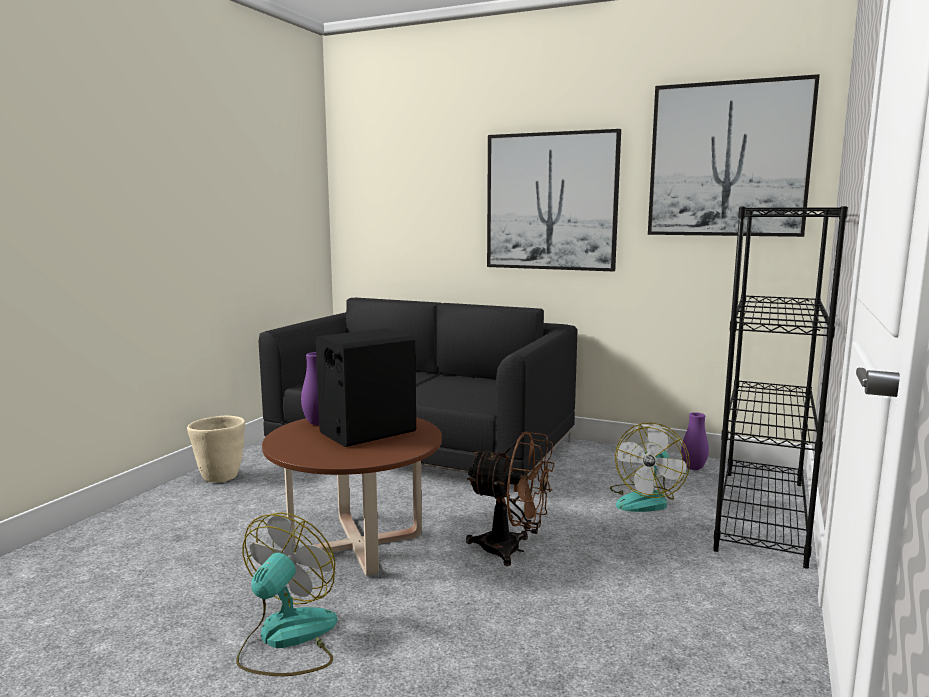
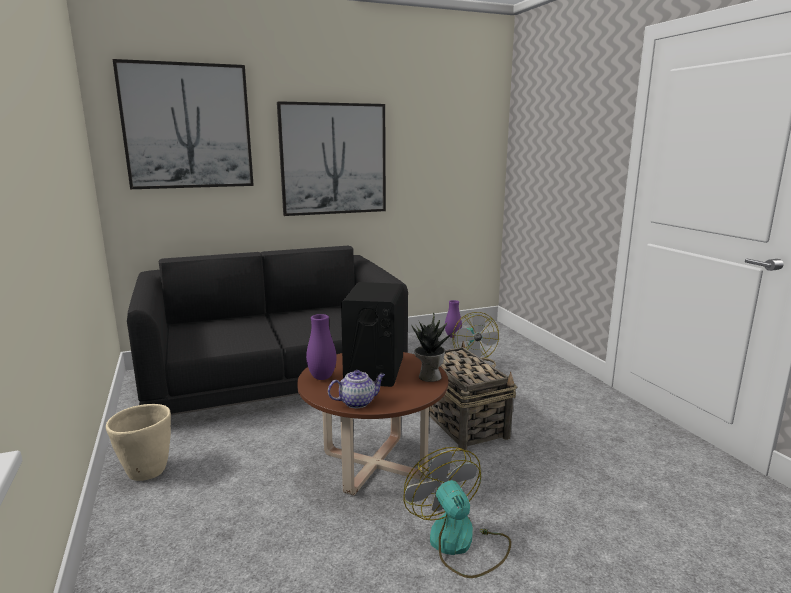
camera: 45 degrees left, 5 degrees up
(290, 447) = (358, 402): none -> teapot
(396, 451) = (429, 376): none -> potted plant
(511, 550) = (461, 422): brown fan -> basket
(728, 160) = (451, 130): picture -> picture (187, 126)
(762, 515) = (522, 351): black bookcase -> none

